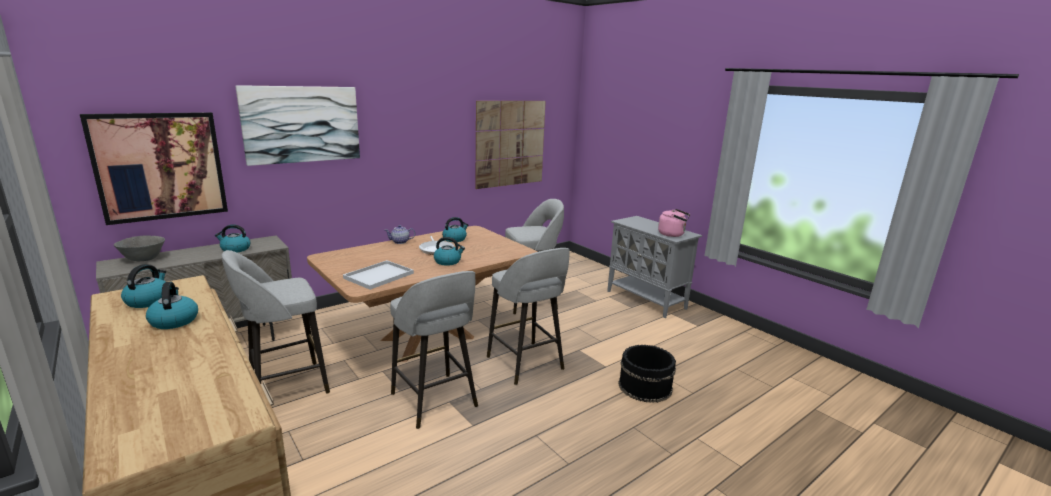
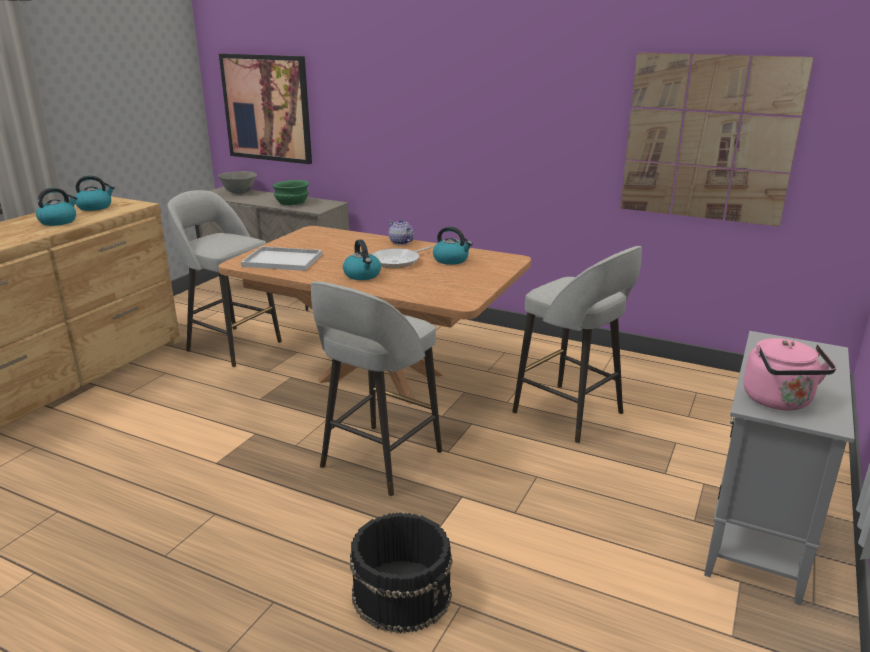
camera: 65 degrees right, 5 degrees up
(235, 249) = (291, 203): kettle -> green bowl
(302, 124) = (382, 75): picture -> none
(435, 401) = (250, 425): grey stool -> none

